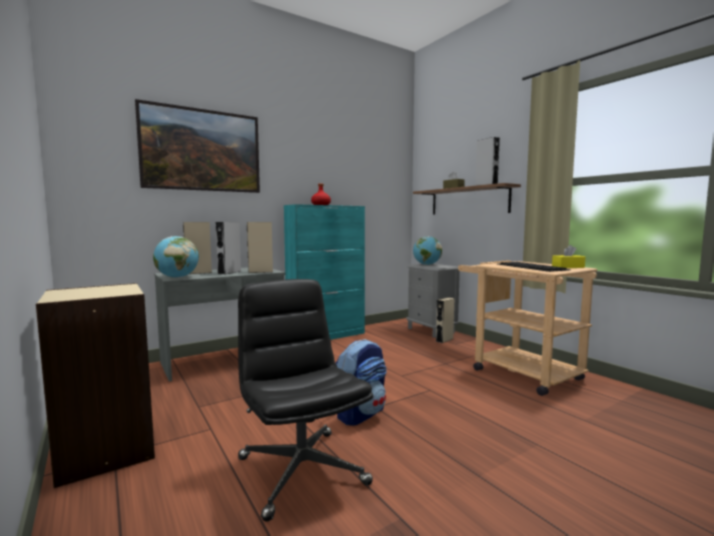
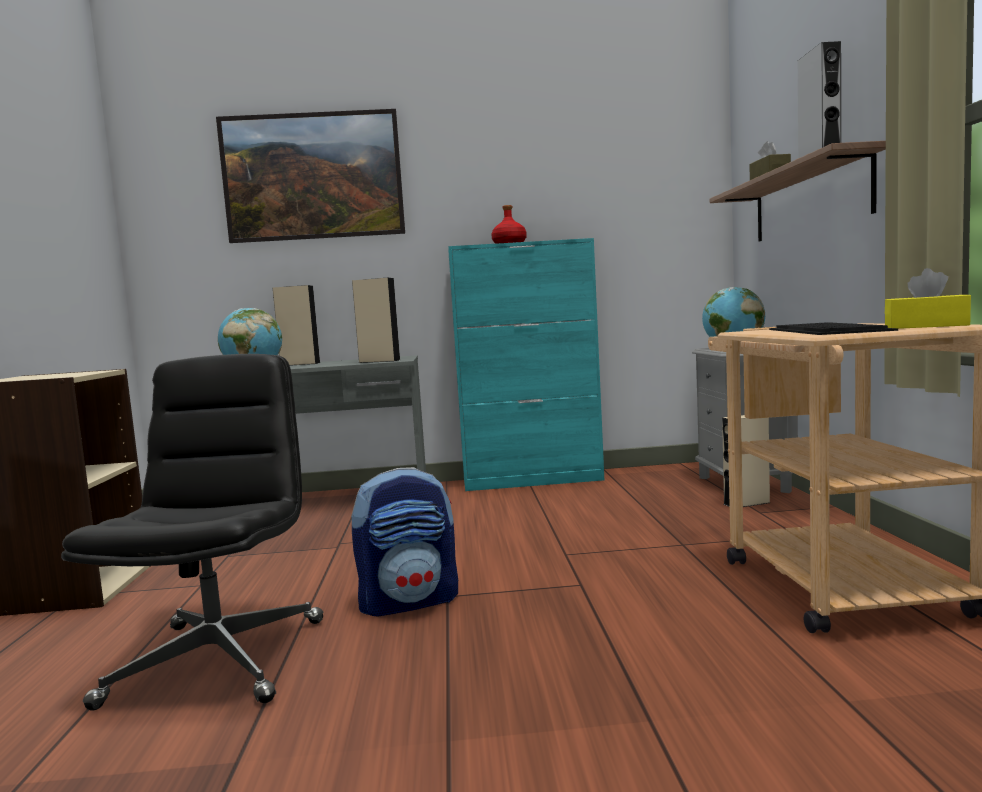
camera: 30 degrees right, 0 degrees up
(229, 272) = (337, 363): grey speaker -> none

